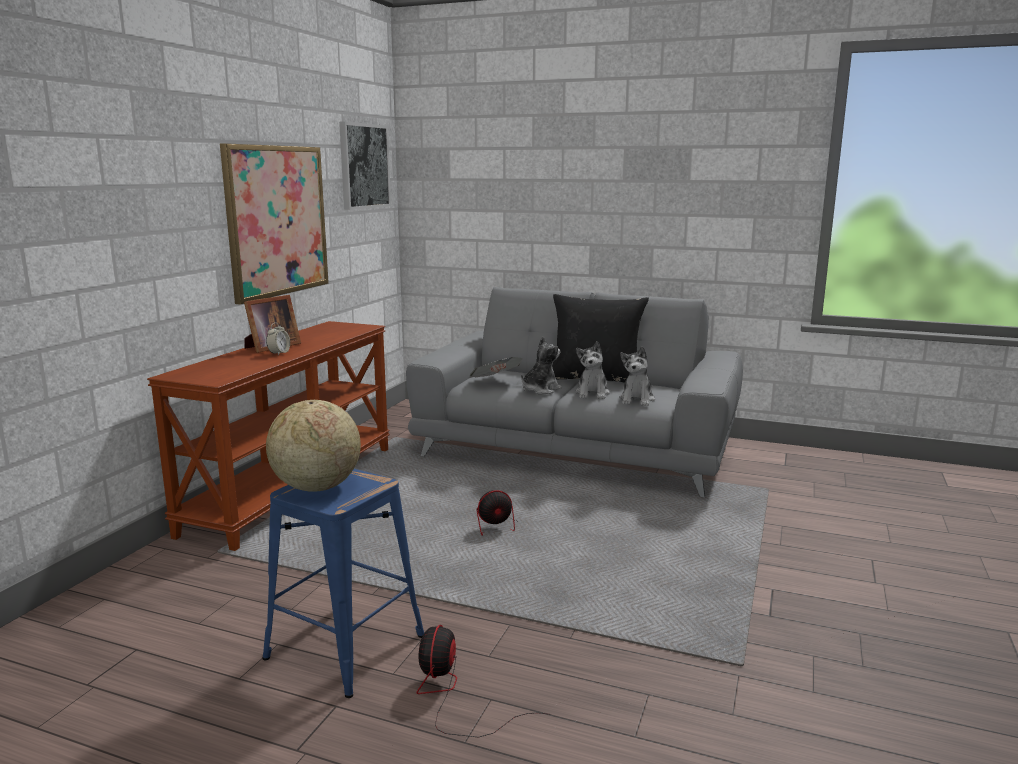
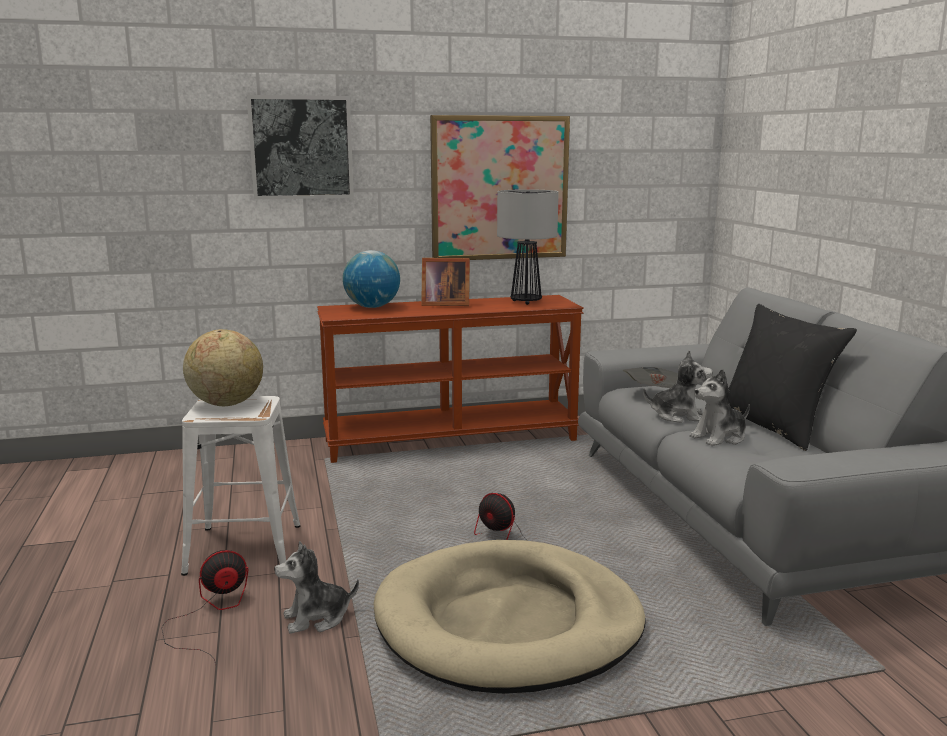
camera: 55 degrees right, 0 degrees up
(214, 365) = (372, 307): none -> globe
(279, 353) = (431, 309): alarm clock -> none
(329, 331) = (525, 302): none -> table lamp
(344, 646) = (244, 548): blue stool -> white stool
(364, 166) = (653, 135): picture -> picture (301, 147)
(620, 567) = (508, 623): none -> beige dog bed
(637, 399) = (747, 461): plush toy -> plush toy (316, 618)

